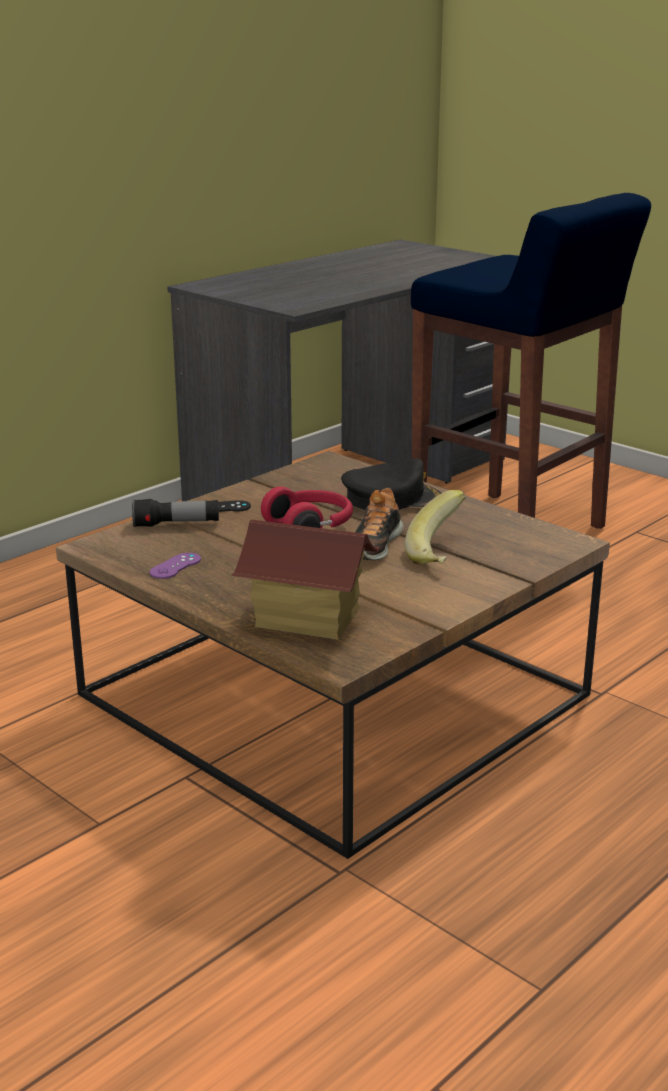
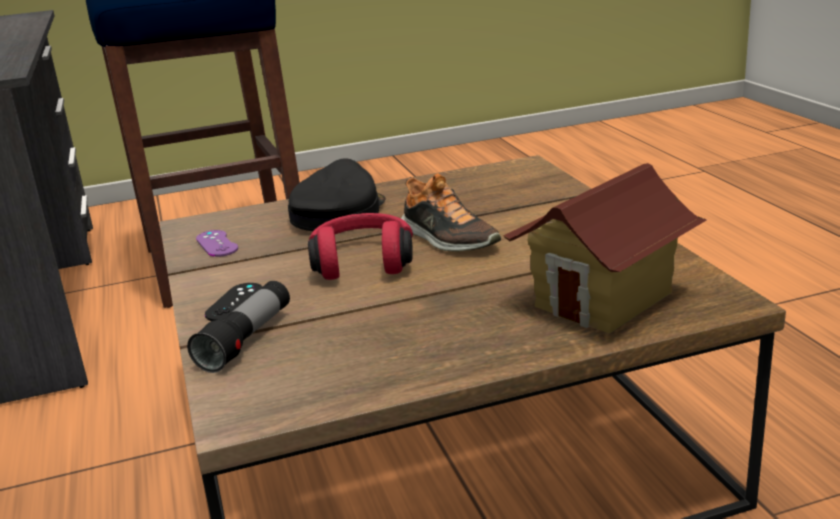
camera: 60 degrees left, 0 degrees up
(175, 566) = (381, 360): purple game controller -> purple game controller (217, 244)
(441, 554) = (500, 214): banana -> none

